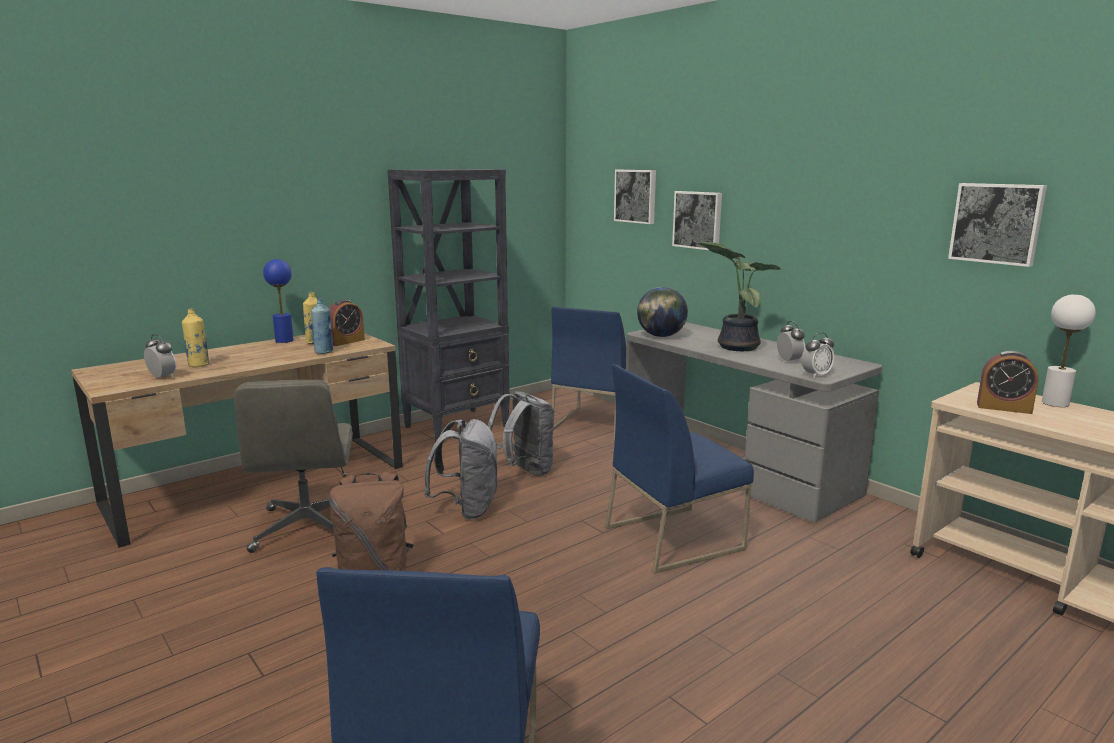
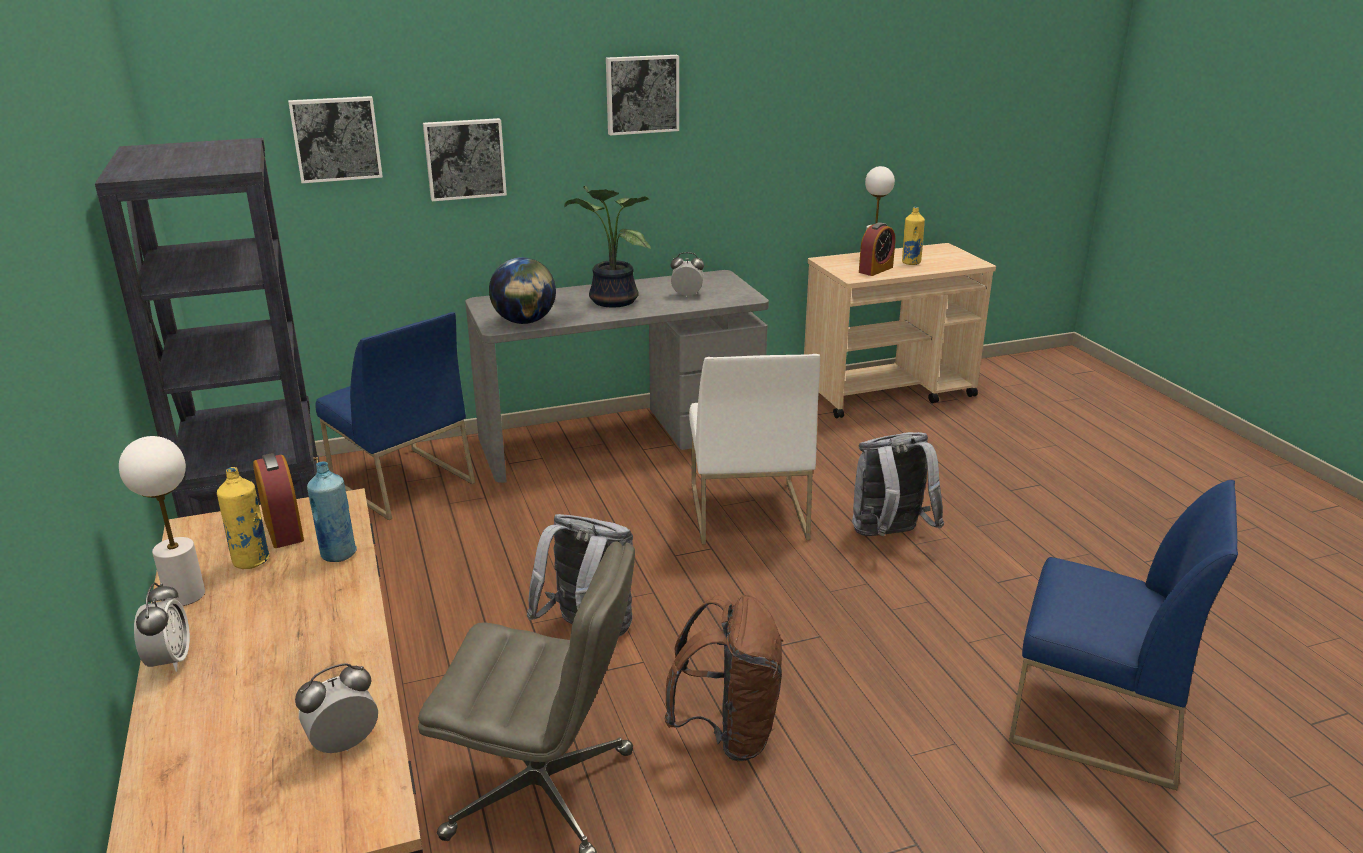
camera: 70 degrees left, 10 degrees up
(198, 365) = (283, 700): yellow bottle -> yellow bottle (910, 262)
(284, 340) = (185, 595): blue table lamp -> white table lamp
(524, 471) = (508, 567): grey backpack -> grey backpack (889, 536)
(674, 537) = (746, 511): blue chair -> white chair
(816, 375) = (741, 297): alarm clock -> alarm clock (170, 661)
(997, 223) = (806, 116): picture -> picture (641, 94)

